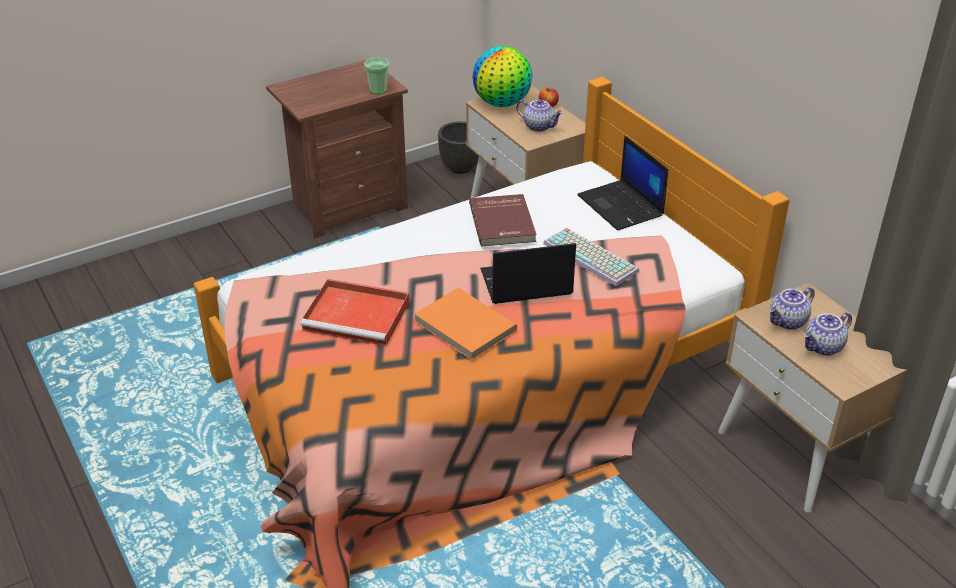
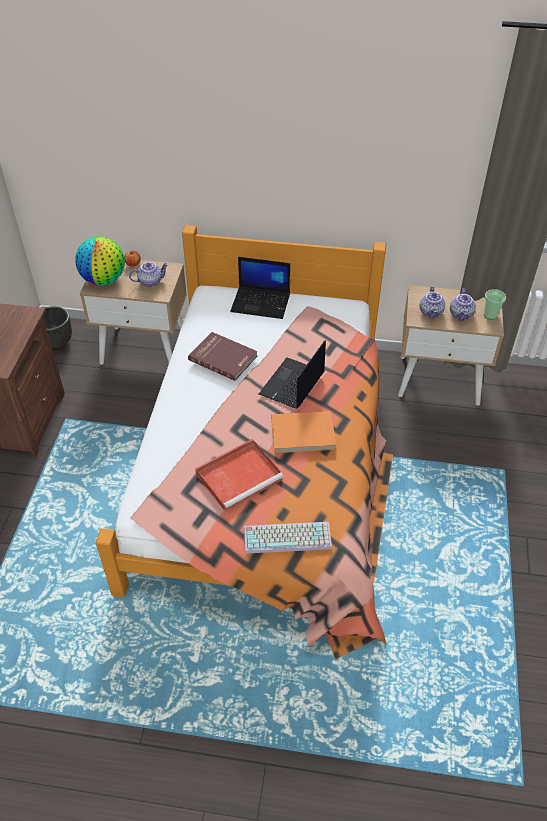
camera: 50 degrees left, 10 degrees up
(378, 90) = (27, 321): cup -> cup (490, 315)
(592, 257) = (297, 343): keyboard -> keyboard (288, 536)

